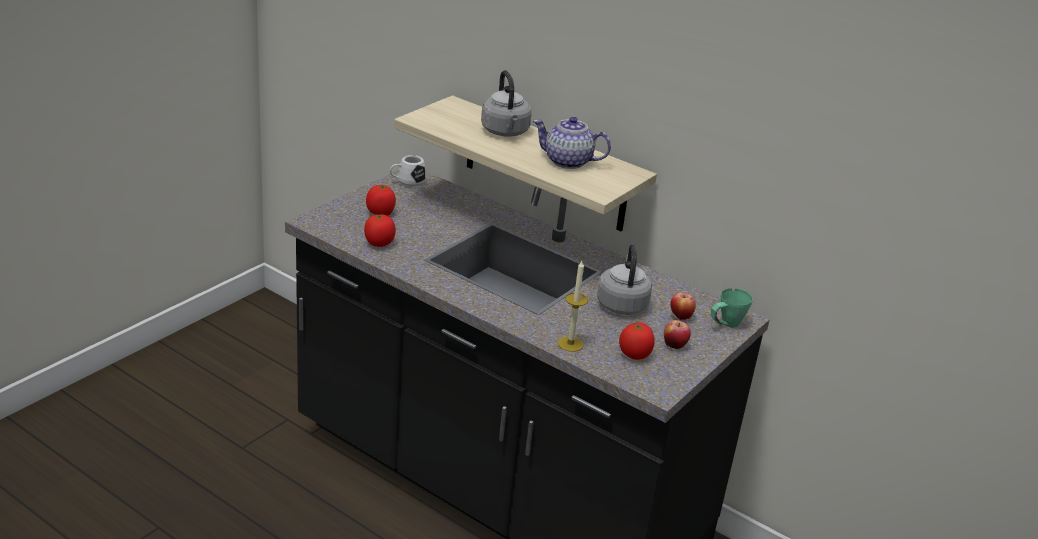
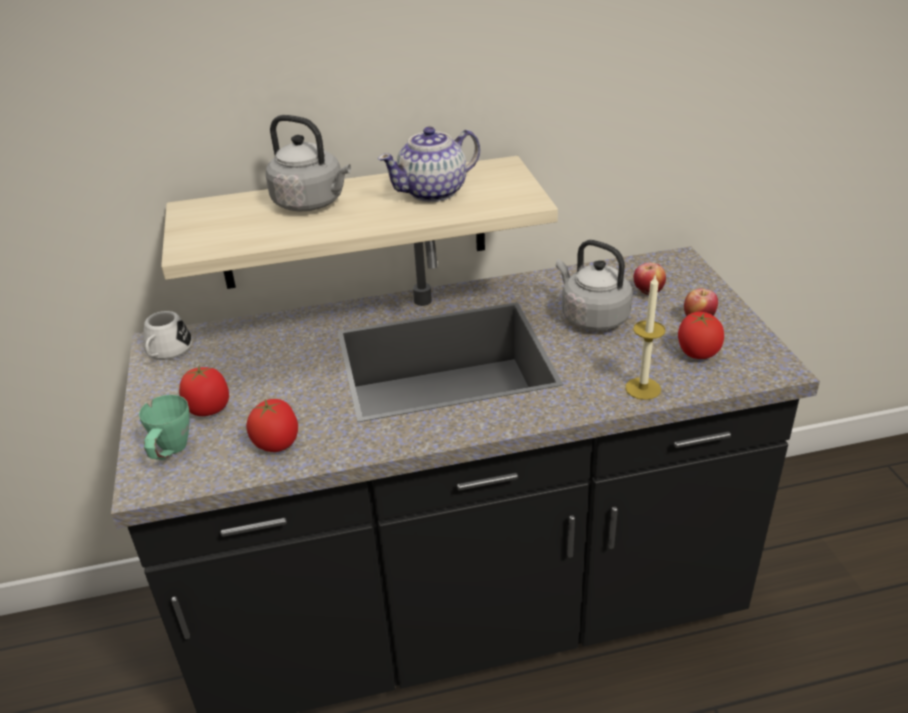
camera: 45 degrees left, 5 degrees up
(725, 325) = (683, 274): green mug -> green mug (170, 453)

